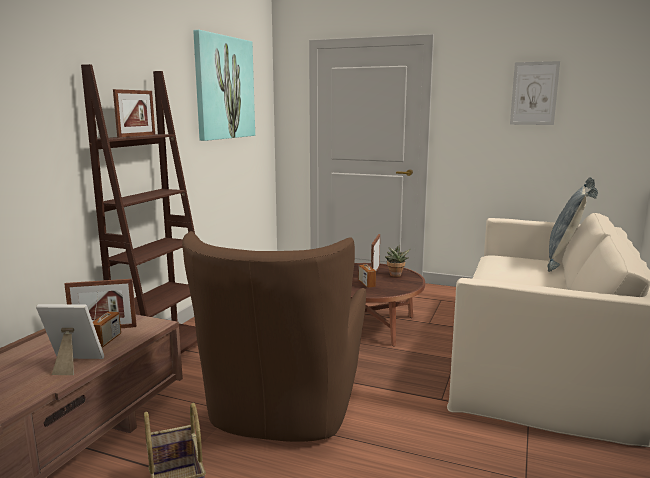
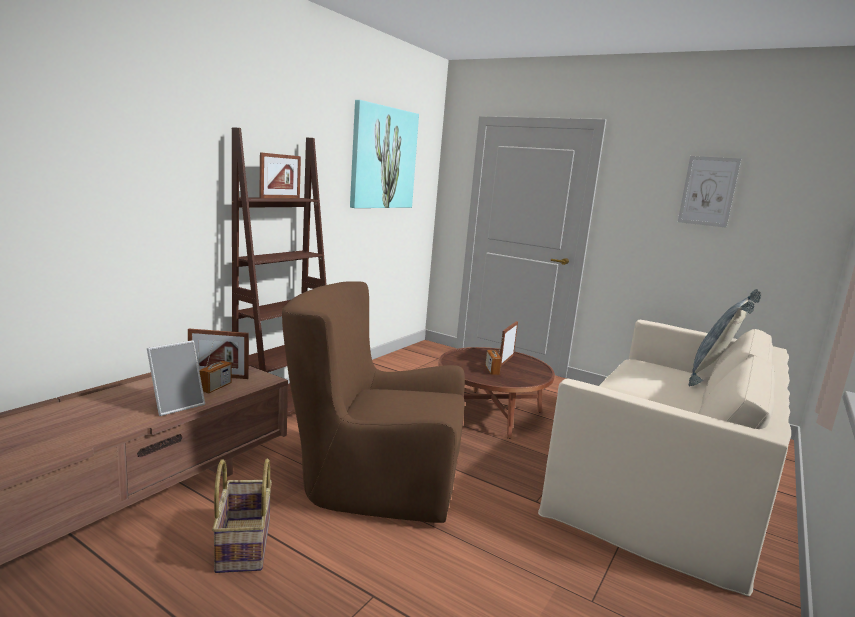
camera: 10 degrees right, 0 degrees up
(73, 365) = (176, 405): picture frame -> picture frame turned 120 degrees clockwise
(283, 409) = (373, 481): brown armchair -> brown armchair turned 75 degrees clockwise
(395, 275) = (526, 366): potted plant -> none

